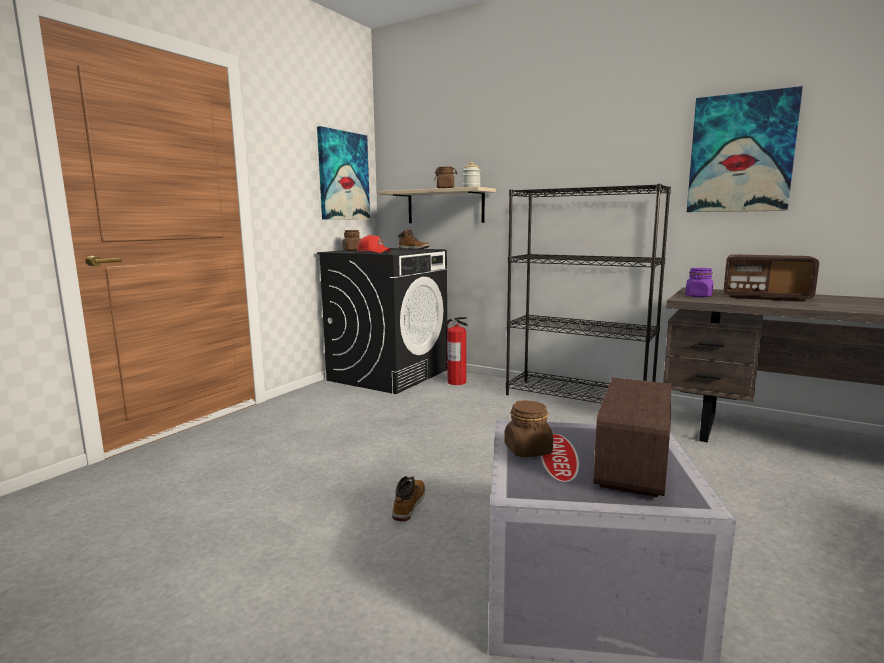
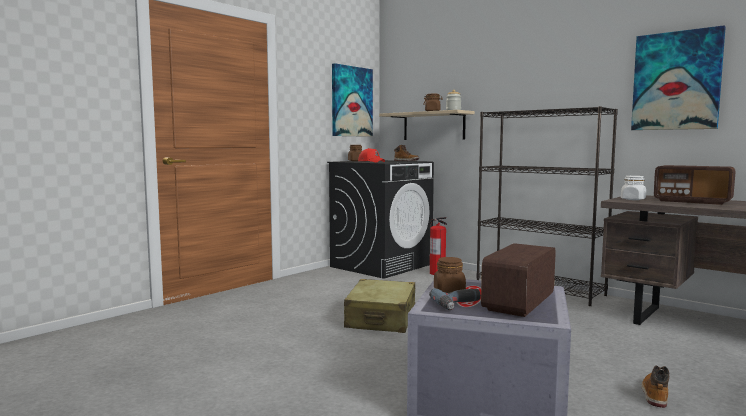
camera: 10 degrees right, 5 degrees down
(407, 458) = (381, 319): none -> beige suitcase
(408, 505) = (375, 345): boot -> boot (654, 394)
(555, 478) = (459, 305): none -> power drill
(698, 296) = (633, 199): purple jar -> white jar

